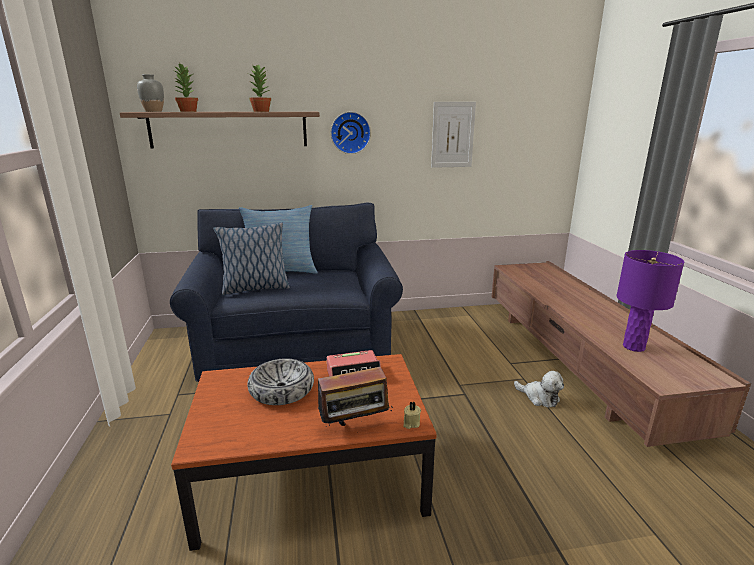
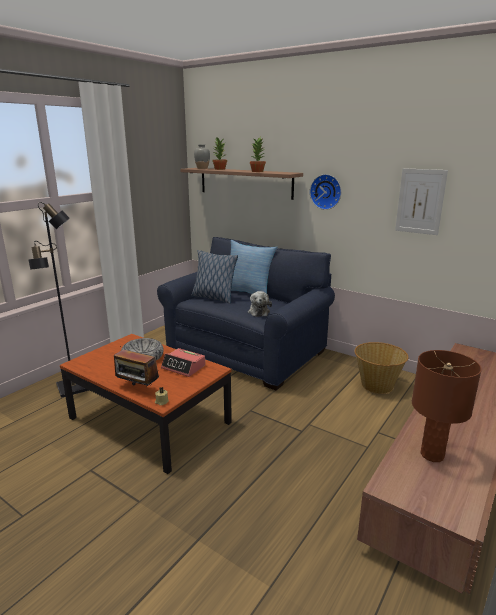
camera: 45 degrees right, 0 degrees up
(118, 507) = (73, 387): none -> black floor lamp
(451, 327) = (377, 385): none -> basket
(539, 397) = (354, 465): plush toy -> plush toy (258, 311)
(634, 347) = (432, 455): purple table lamp -> brown table lamp

